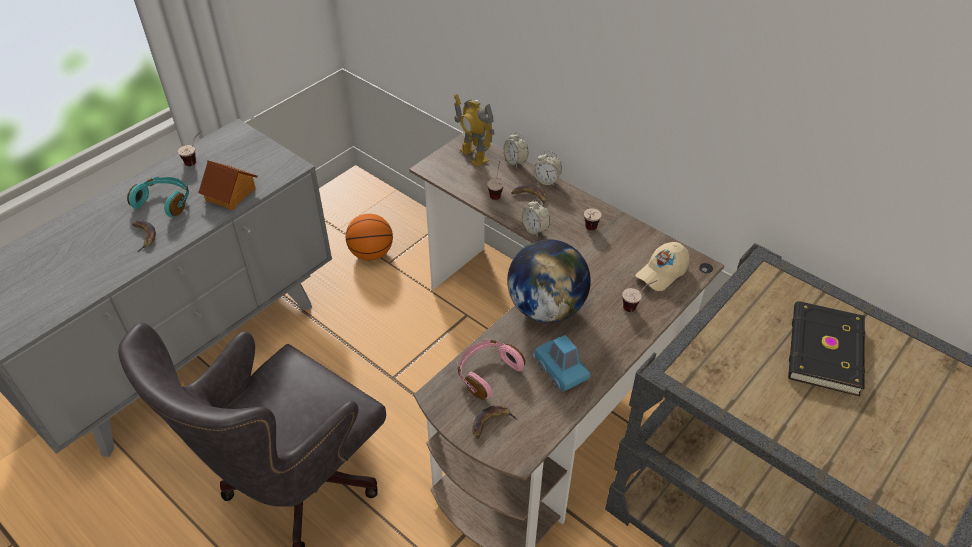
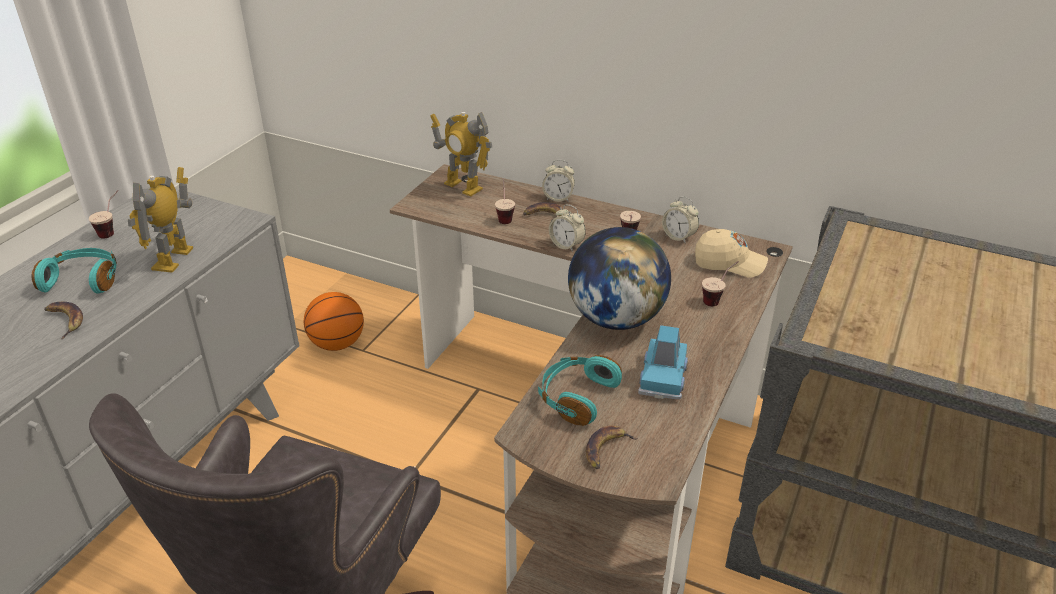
camera: 15 degrees left, 10 degrees down
(231, 194) = (174, 259): toy house -> toy robot
(487, 373) = (576, 397): pink headphones -> turquoise headphones
(515, 161) = (513, 185): alarm clock -> alarm clock (678, 237)
(560, 369) = (663, 377): blue toy car -> blue toy car turned 120 degrees counterclockwise
(662, 273) = (729, 263): beige cap -> beige cap turned 105 degrees counterclockwise
(822, 350) = (957, 290): black book -> none

